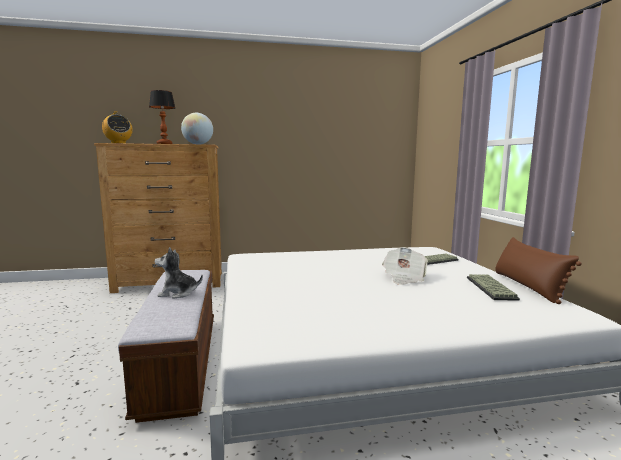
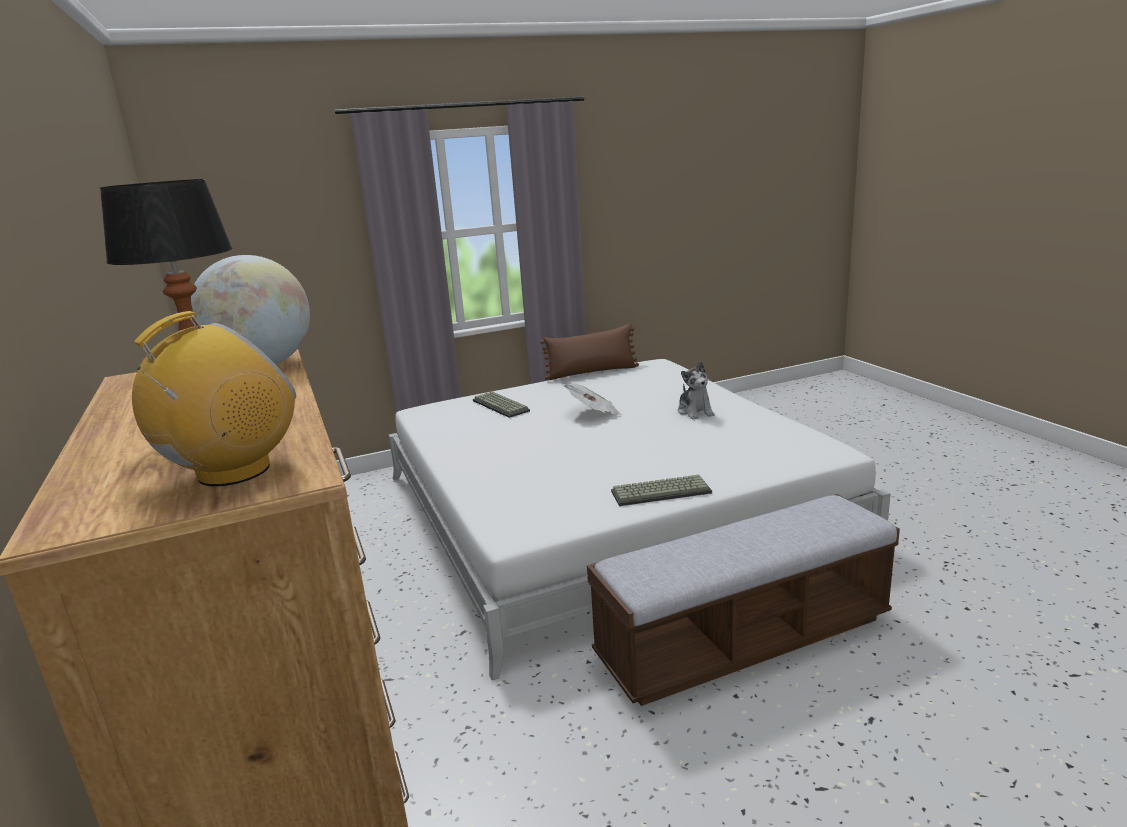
camera: 100 degrees left, 10 degrees up
(178, 293) = (745, 538): plush toy -> plush toy (695, 412)
(492, 288) = (613, 381): keyboard -> keyboard (661, 491)

